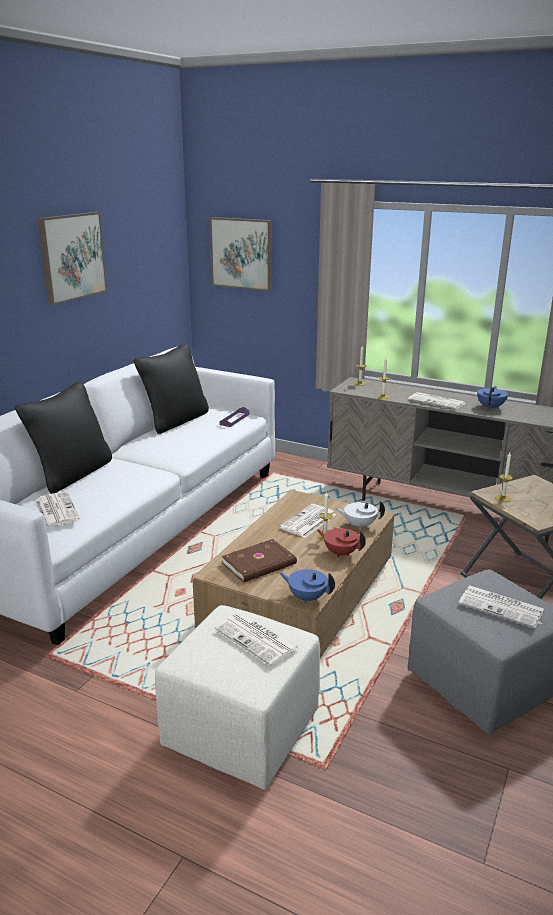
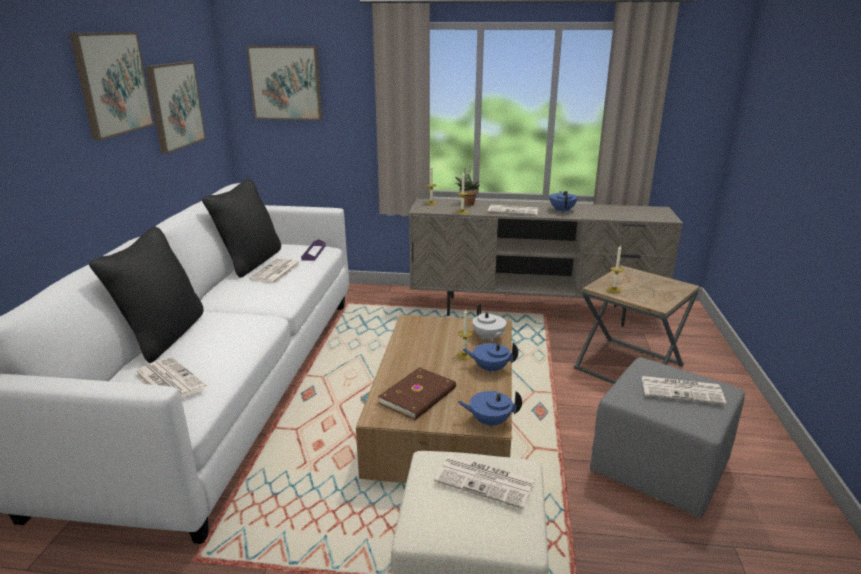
camera: 20 degrees left, 0 degrees up
(133, 273) = (175, 105): none -> picture
(308, 522) = (438, 343): newspaper -> newspaper (276, 272)
(340, 553) = (490, 368): red teapot -> blue teapot
(359, 525) = (488, 338): white teapot -> white teapot turned 105 degrees counterclockwise
(396, 388) = (467, 203): none -> potted plant

